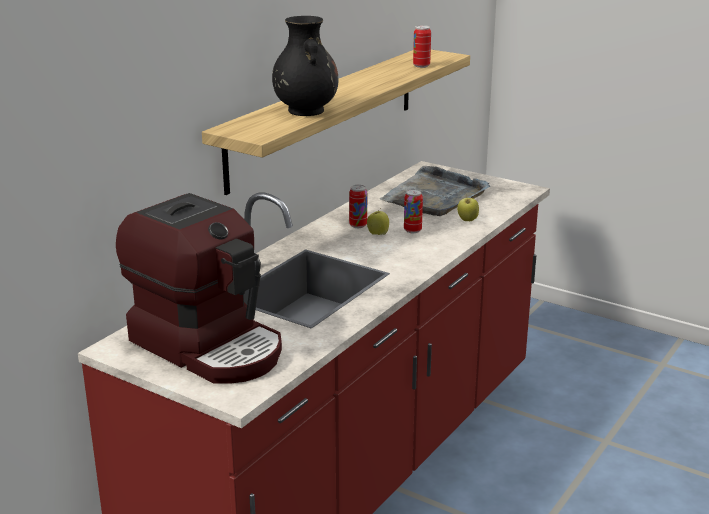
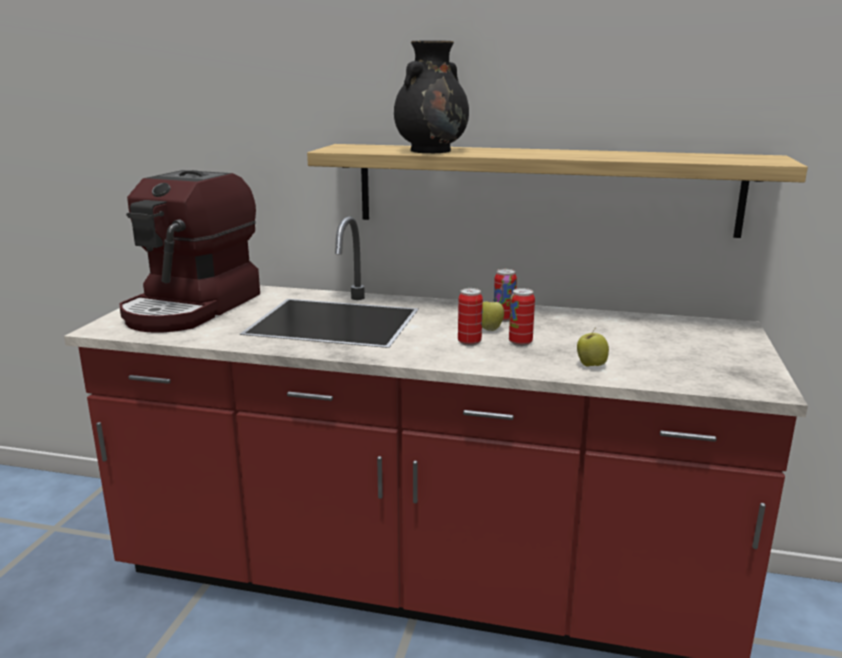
camera: 70 degrees right, 5 degrees down
(421, 66) = (692, 159): can -> can (469, 342)
(435, 196) = (647, 340): grey tray -> none

